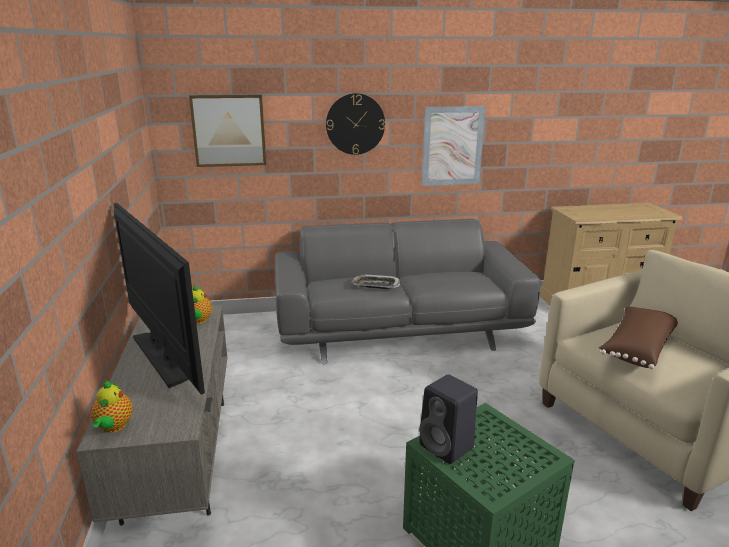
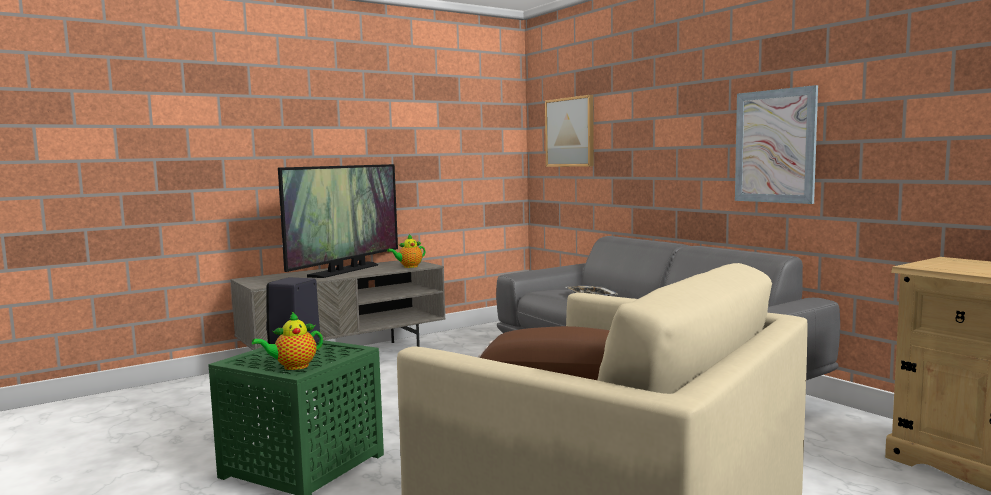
camera: 65 degrees right, 15 degrees down
(114, 427) = (256, 278): teapot -> teapot (293, 367)
(355, 124) = (666, 120): wall clock -> none

